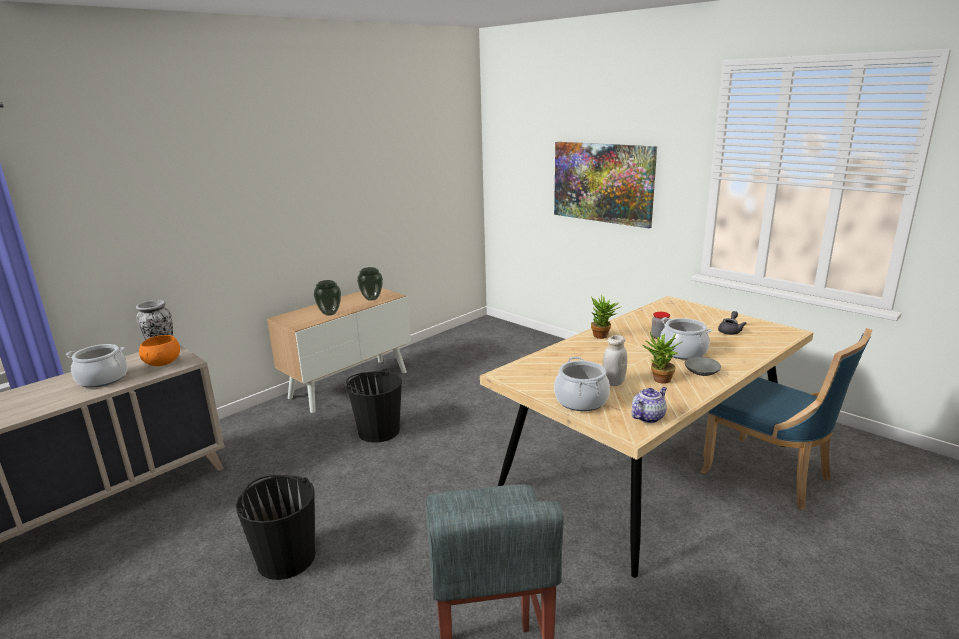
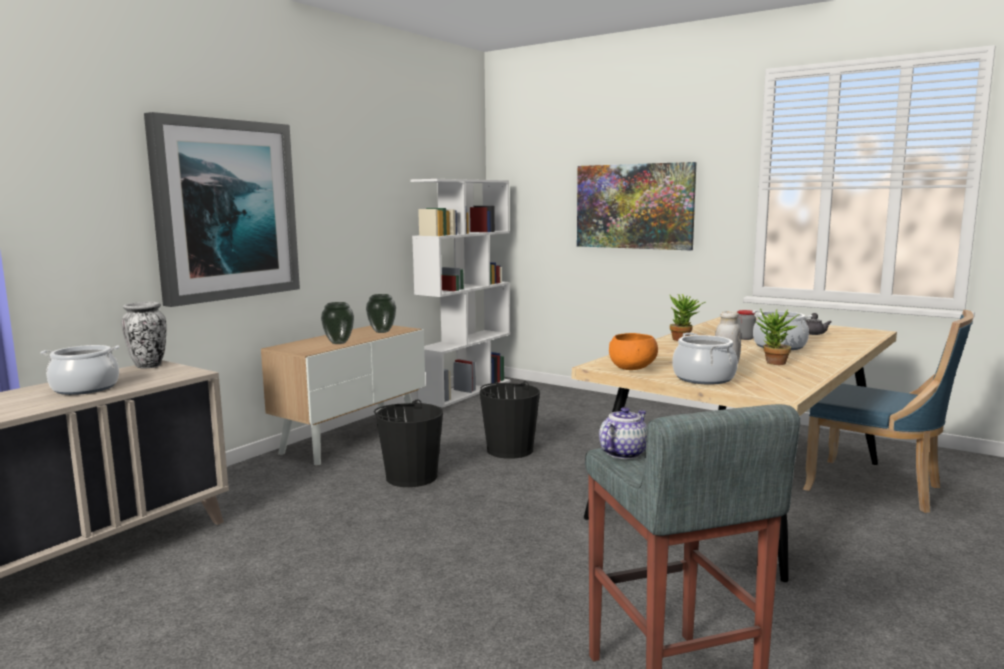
camera: 10 degrees left, 10 degrees down
(163, 364) = (160, 375): orange bowl -> orange bowl (633, 369)
(227, 210) = (225, 210): none -> picture
(286, 558) = (350, 599): black bucket -> black bucket (509, 450)
(459, 334) = (466, 391): none -> white bookcase
(648, 417) = (787, 385): teapot -> teapot (623, 453)
(702, 372) = (812, 357): grey bowl -> none

